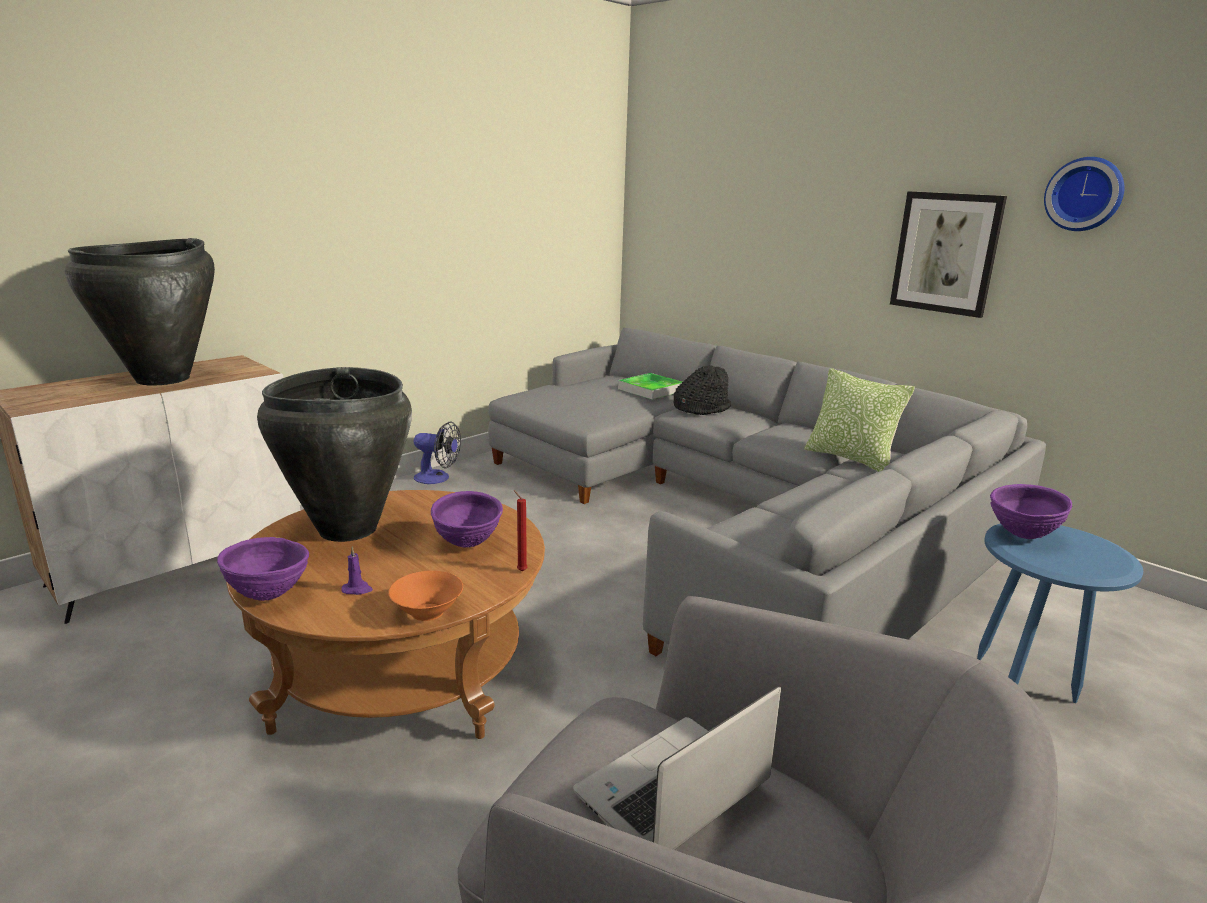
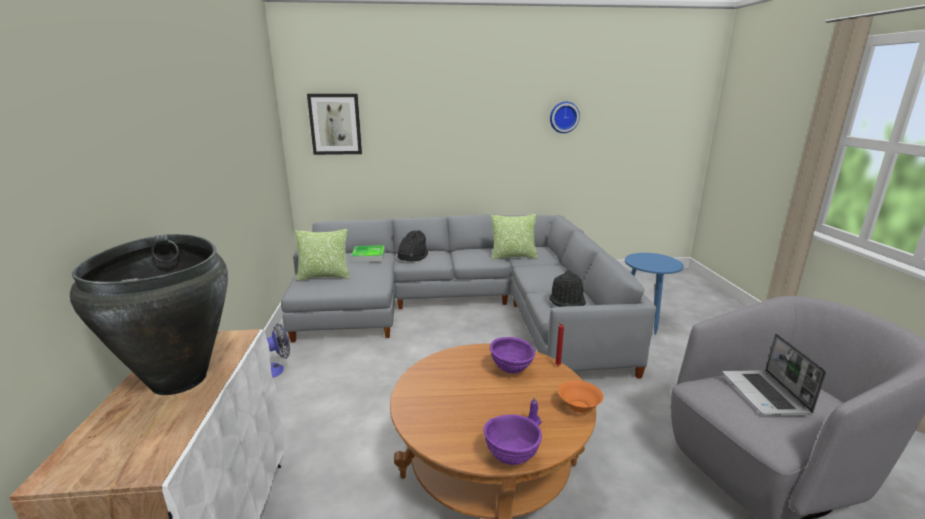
camera: 50 degrees left, 0 degrees up
(347, 529) = (445, 403): black vase -> none
(562, 394) = (324, 276): none -> pillow
(765, 535) = (567, 301): none -> black hat
(946, 253) = (509, 148): picture -> picture (335, 124)
(1022, 535) = (640, 261): purple bowl -> none

